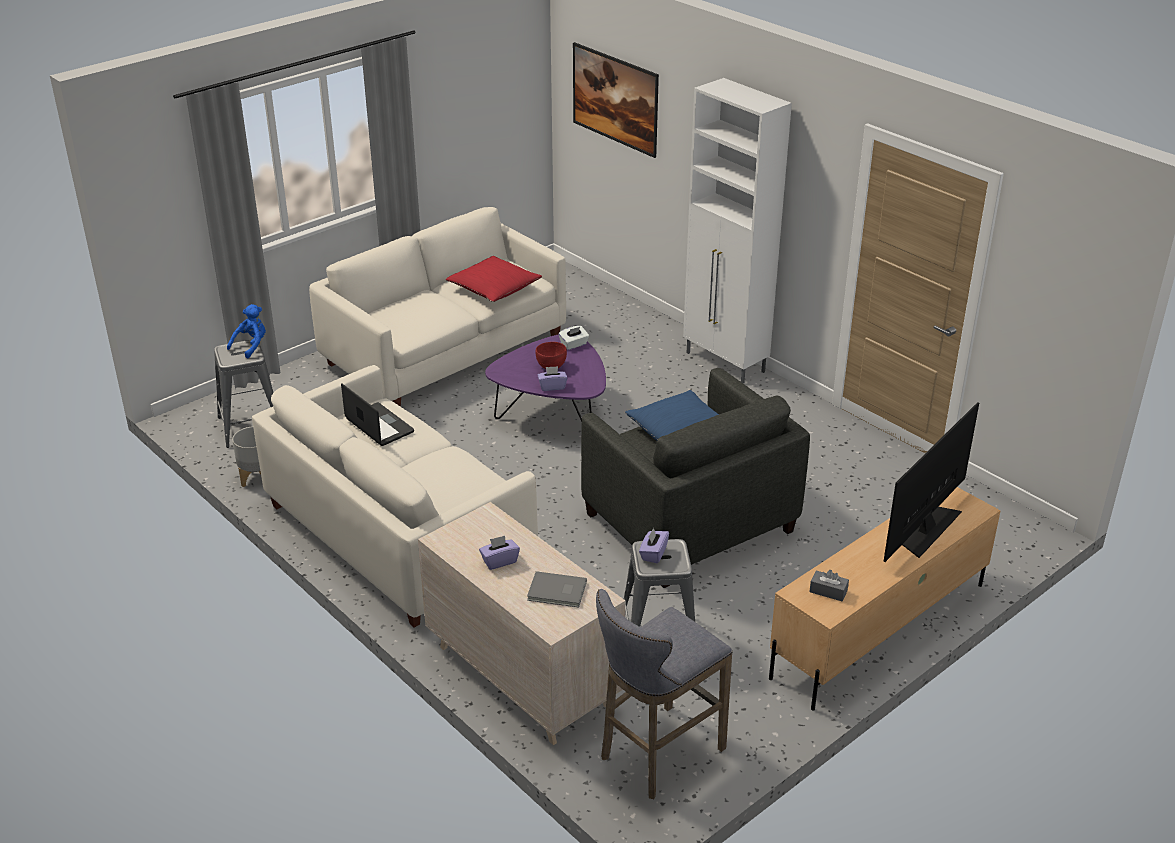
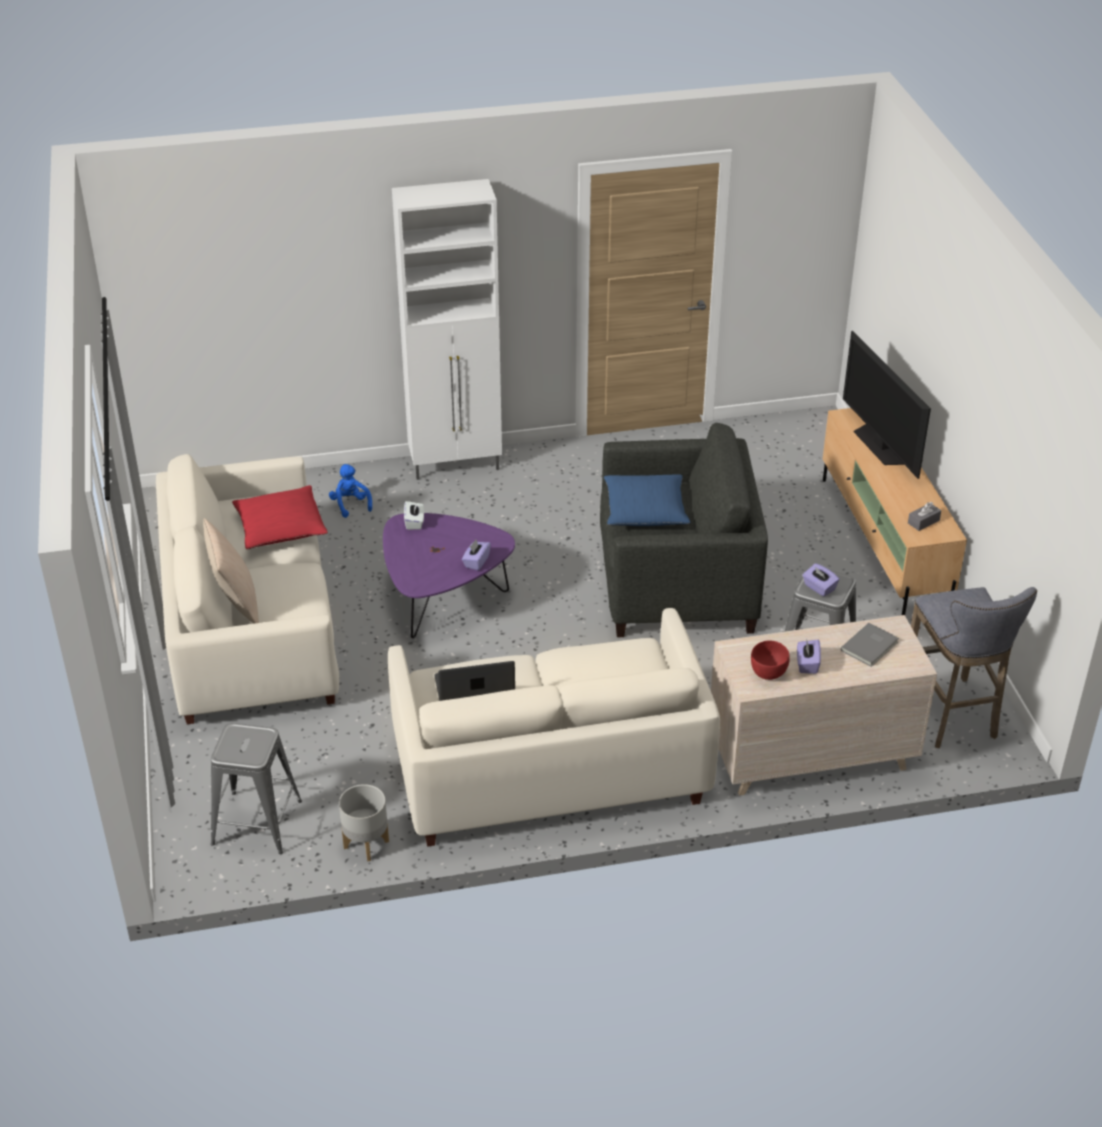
camera: 60 degrees left, 5 degrees up
(251, 346) = (239, 731): blue plush toy -> blue plush toy (350, 504)
(396, 302) = (236, 603): none -> beige pillow
(551, 367) = (441, 550): red bowl -> red bowl (768, 673)
(614, 119) = (224, 293): picture -> none

